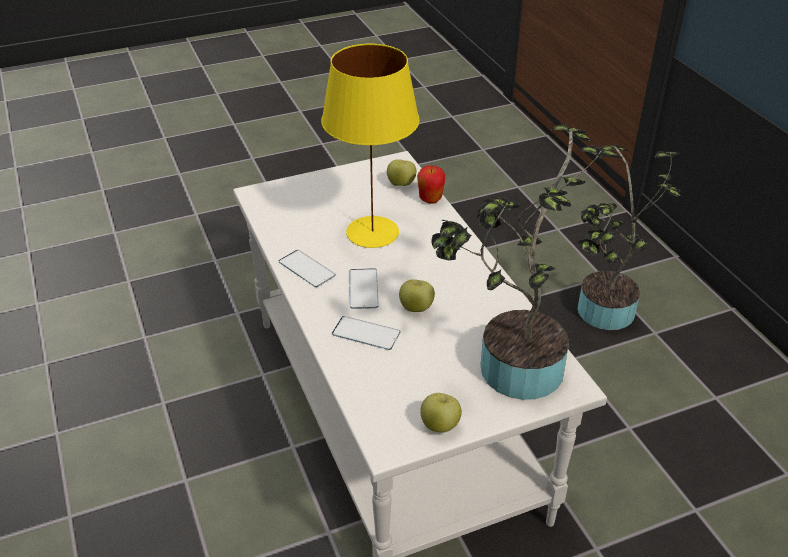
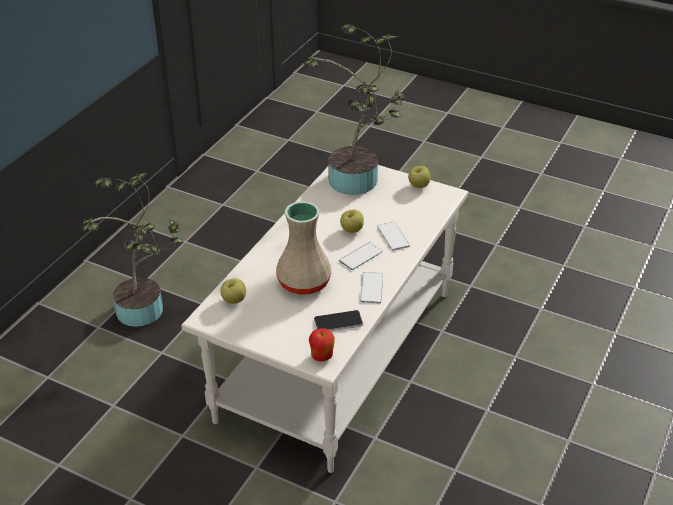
camera: 130 degrees left, 0 degrees up
(291, 224) = (338, 322): none -> phone
(371, 231) = (304, 283): yellow table lamp -> beige vase
(430, 199) = (238, 278): apple -> apple (321, 356)

